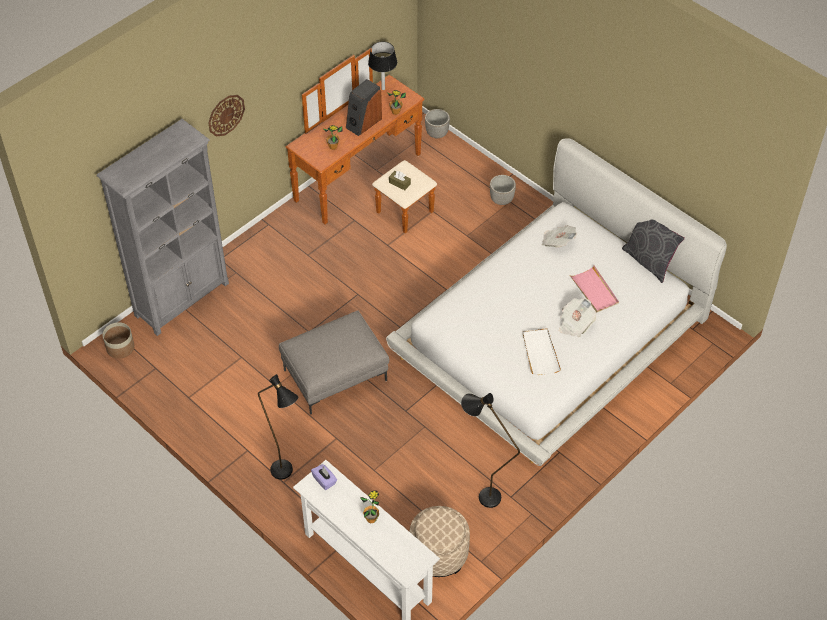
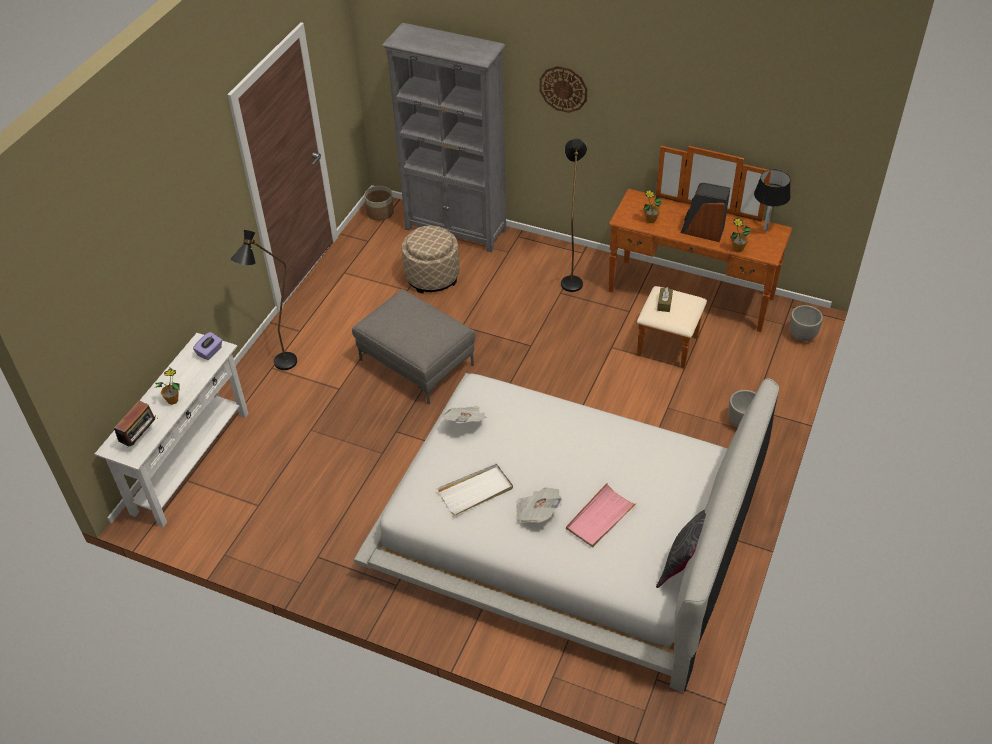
camera: 70 degrees right, 5 degrees down
(404, 550) = (141, 437): none -> radio
(439, 553) = (224, 515): beige ottoman -> beige ottoman (432, 276)
(481, 495) = (310, 529): black floor lamp -> black floor lamp (571, 278)
(557, 242) = (658, 460): newspaper -> newspaper (465, 422)

